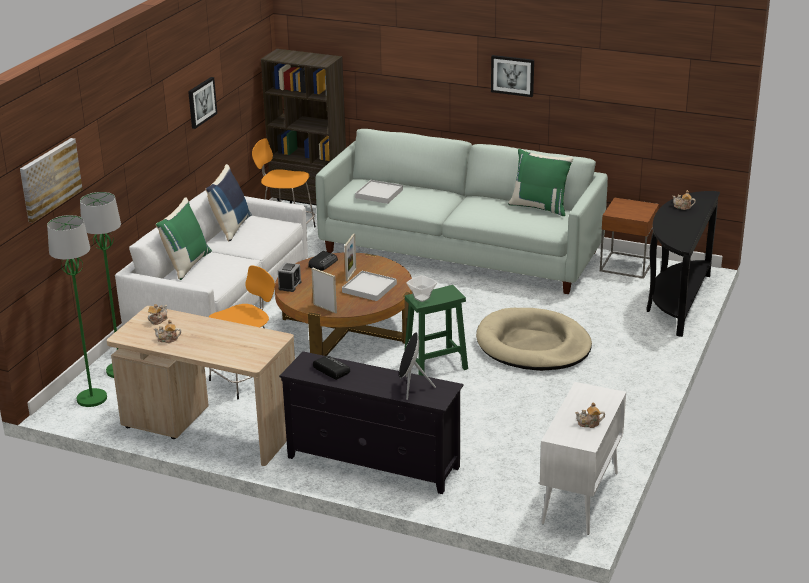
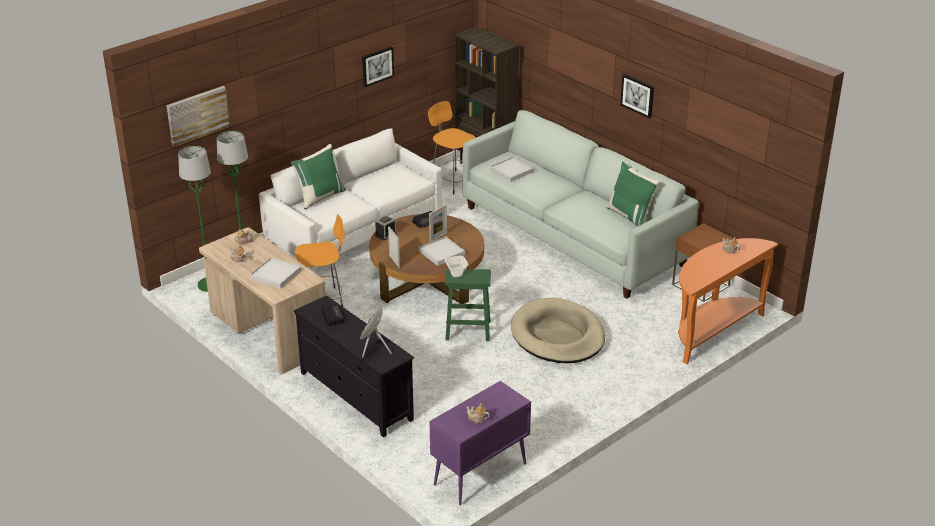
camera: 25 degrees right, 5 degrees up
(230, 227) = (377, 172): blue pillow -> none
(230, 343) = (276, 274): none -> white tray
(580, 498) = (479, 475): white cabinet -> purple cabinet
(677, 301) = (712, 331): black console table -> orange console table

